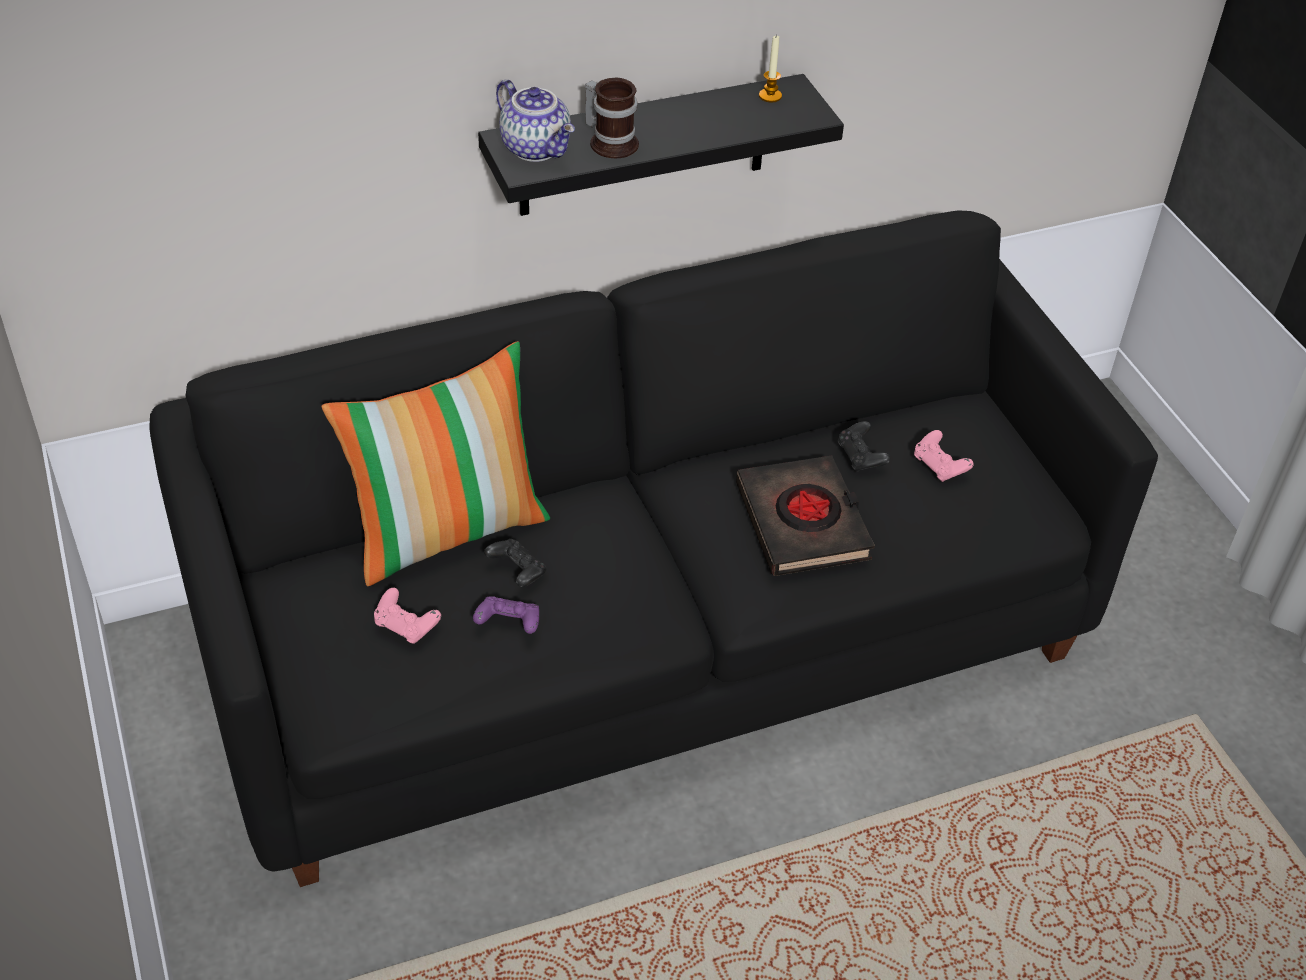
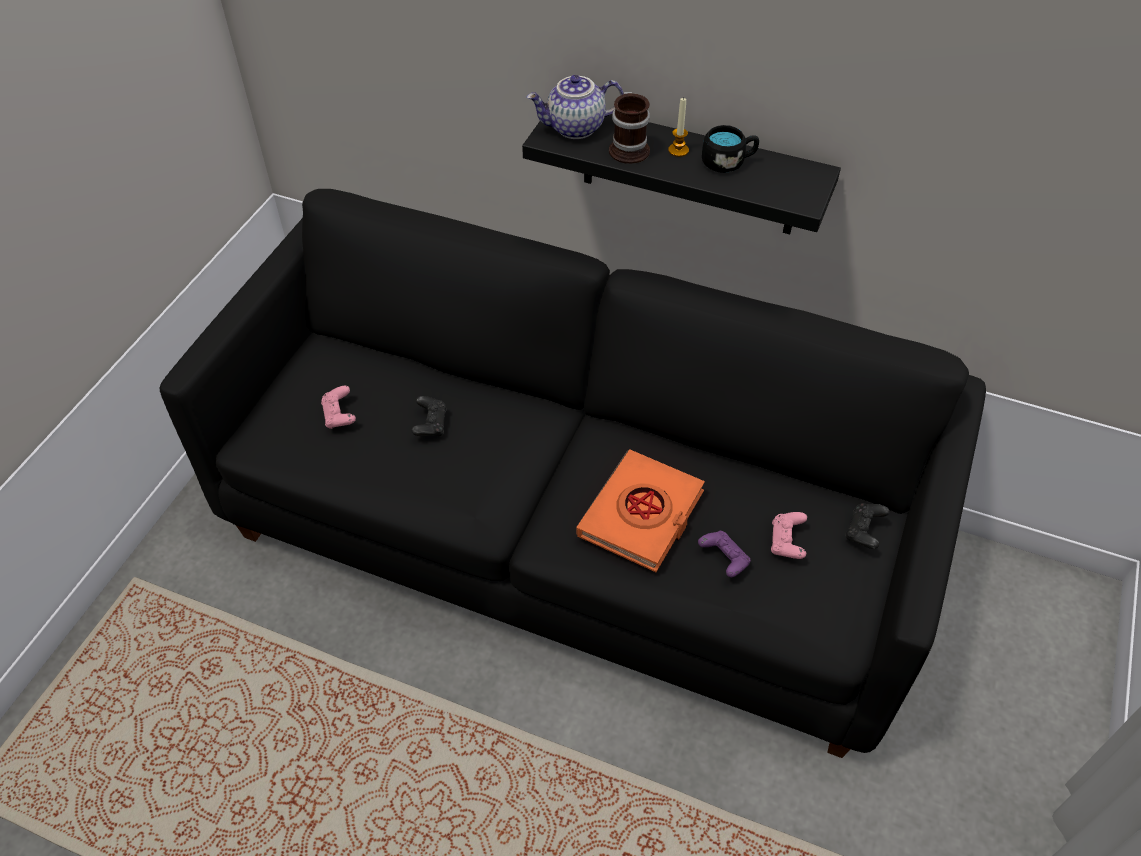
camera: 45 degrees right, 5 degrees up
(447, 530) = (427, 374): pillow -> none
(508, 624) = (389, 453): purple game controller -> purple game controller (724, 559)
(537, 148) = (575, 128): teapot -> teapot turned 75 degrees clockwise
(711, 113) = (728, 162): none -> black mug
(770, 96) = (789, 171): candle -> candle (678, 150)
(803, 523) = (642, 515): black book -> orange book
(861, 457) = (736, 498): black game controller -> black game controller (864, 532)

